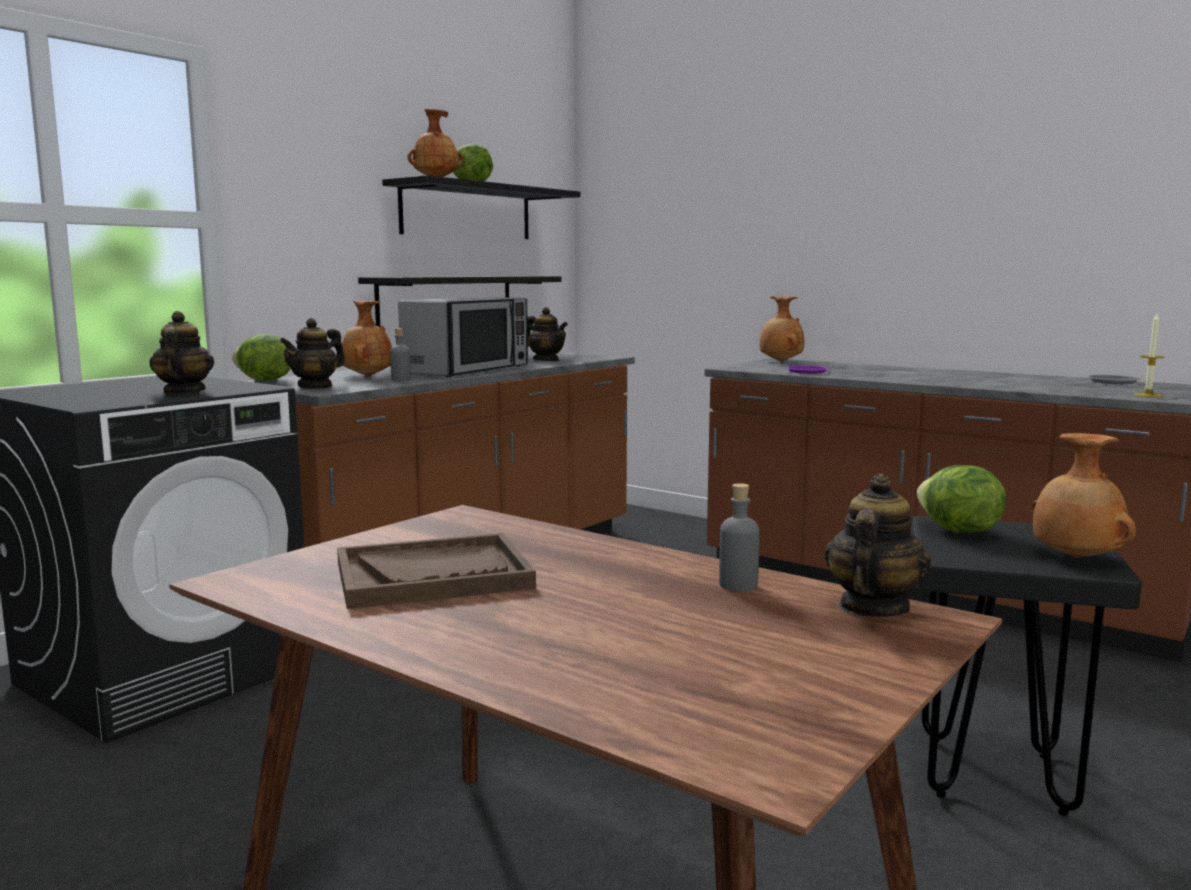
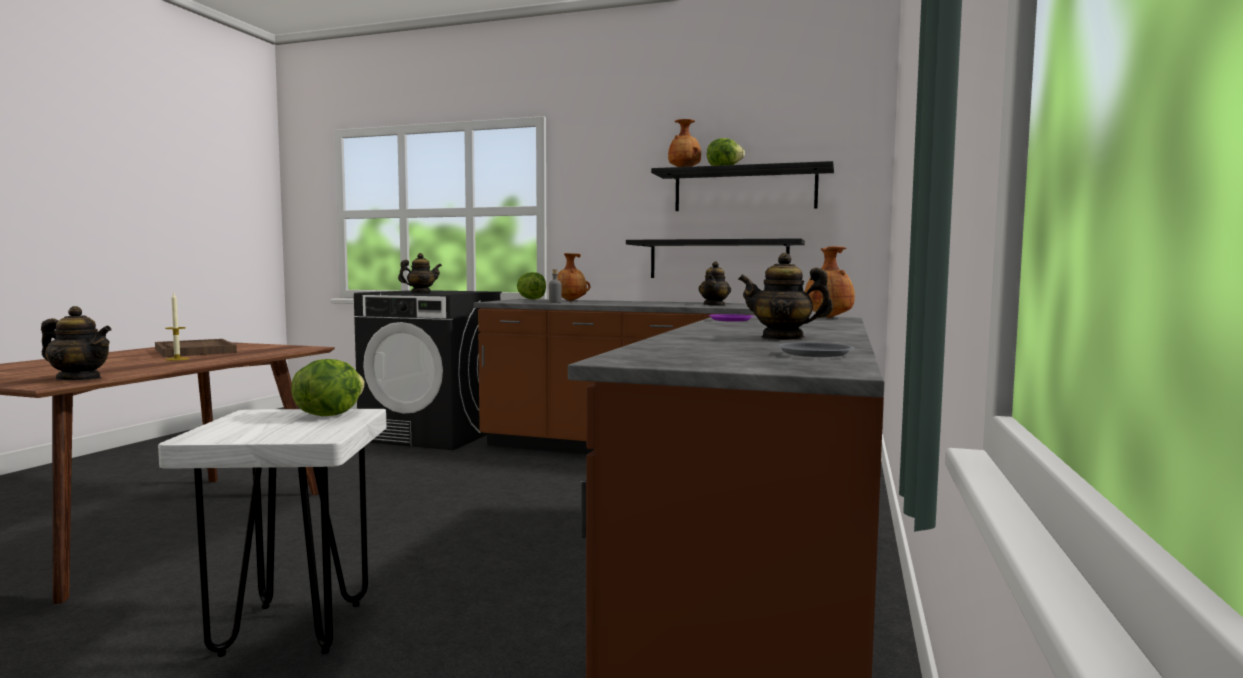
camera: 70 degrees right, 5 degrees down
(315, 386) = (512, 301): teapot -> teapot (783, 338)
(468, 370) = (626, 303): microwave -> none
(738, 585) = (142, 369): grey bottle -> none
(994, 776) = (292, 628): black stool -> white stool
(1075, 558) = (235, 433): brown vase -> none
(1148, 395) = (657, 355): candle -> candle (177, 359)

